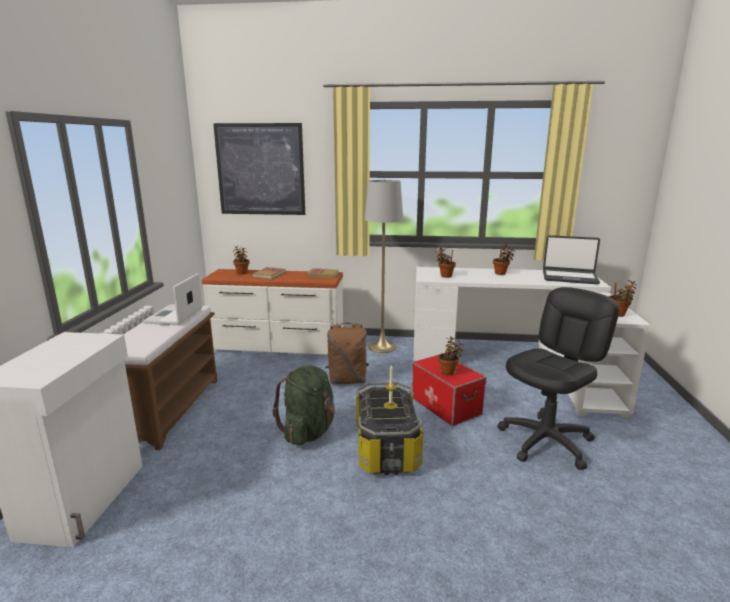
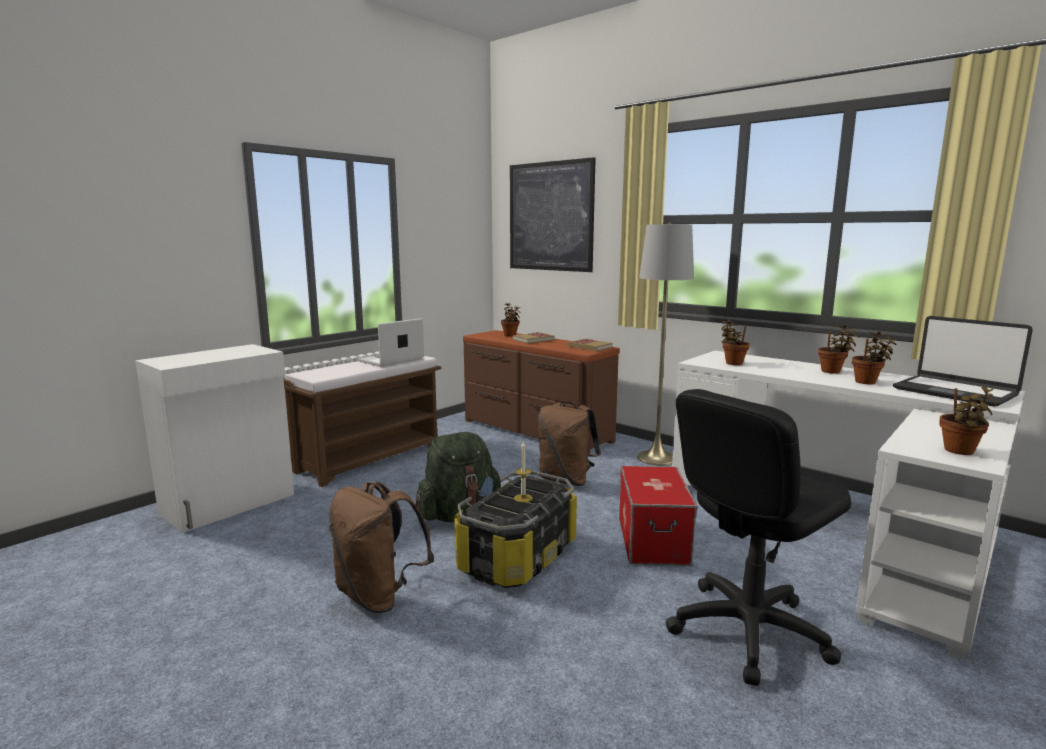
camera: 35 degrees right, 5 degrees down
(277, 347) = (535, 431): white dresser -> brown dresser
(335, 517) = (379, 596): none -> brown backpack
(448, 372) = (650, 487): potted plant -> potted plant (867, 382)
(546, 442) = (747, 630): black office chair -> black office chair turned 150 degrees clockwise

